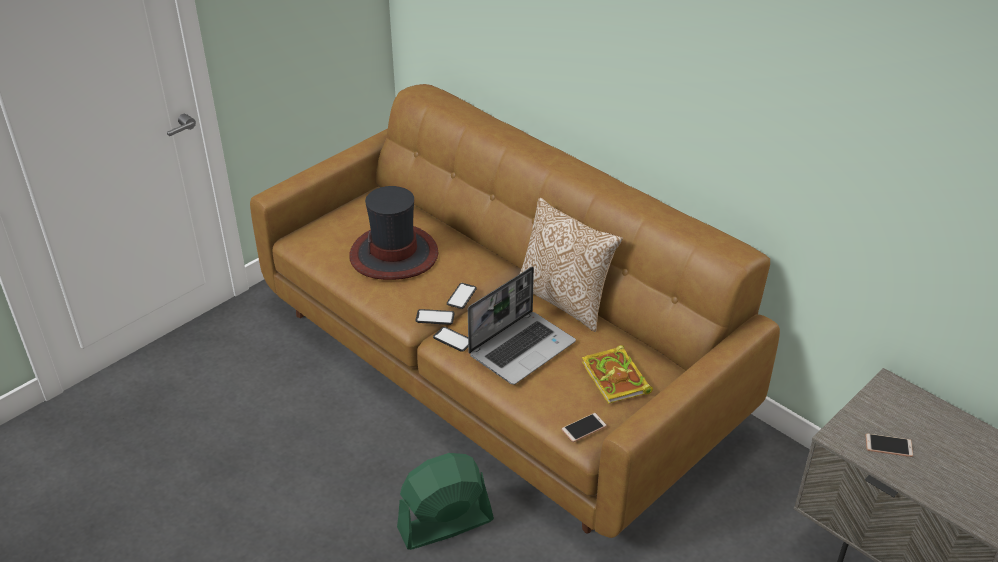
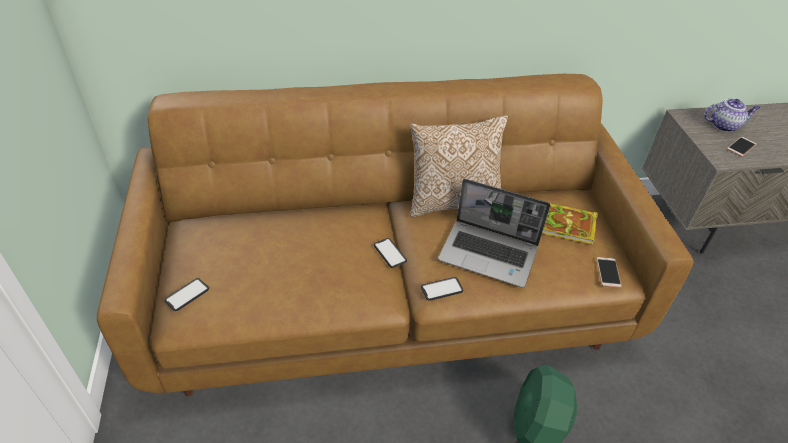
camera: 55 degrees left, 5 degrees up
(394, 254) = (289, 263): hat -> none
(435, 317) = (400, 285): phone -> phone (187, 295)
(522, 348) = (490, 254): laptop -> laptop turned 120 degrees clockwise
(917, 421) = (724, 125): none -> teapot

